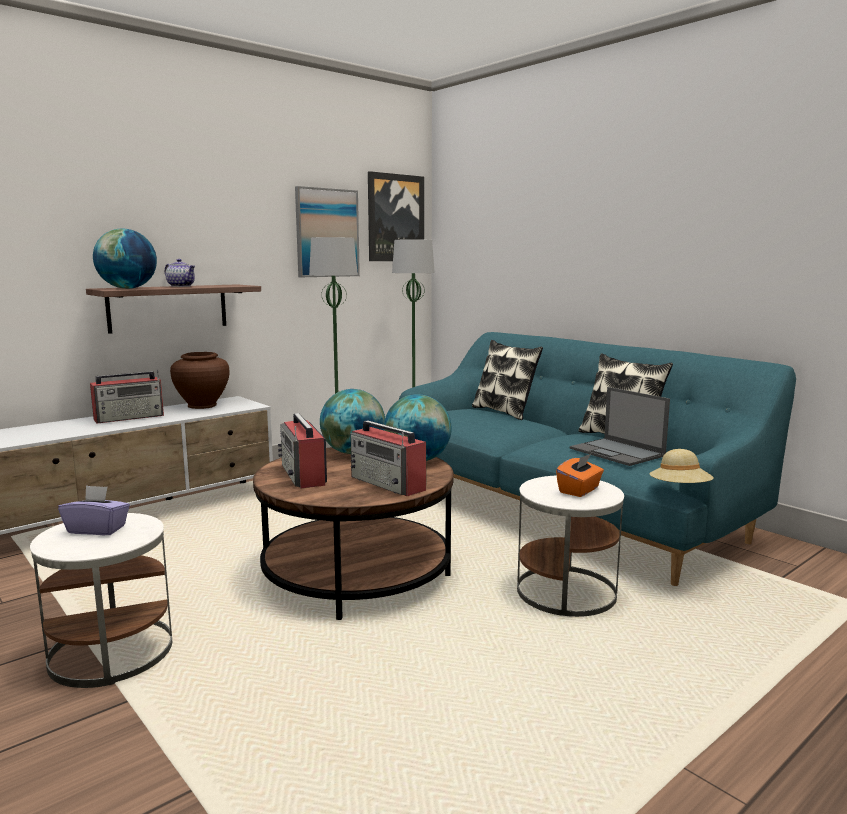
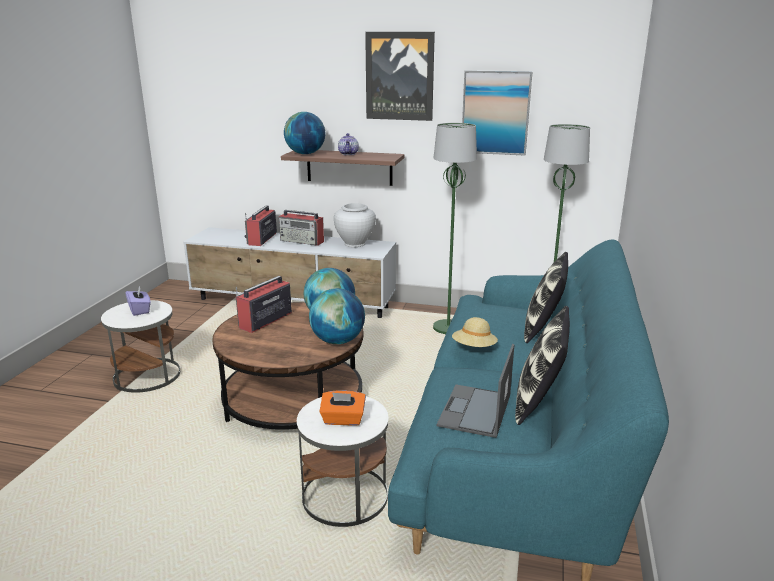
camera: 55 degrees right, 10 degrees up
(202, 405) = (355, 244): brown vase -> white vase
(388, 484) = (274, 349): radio -> radio (261, 239)
(395, 218) = (583, 98): picture -> picture (399, 76)
(680, 490) = (415, 469): beige hat -> beige hat (474, 348)

